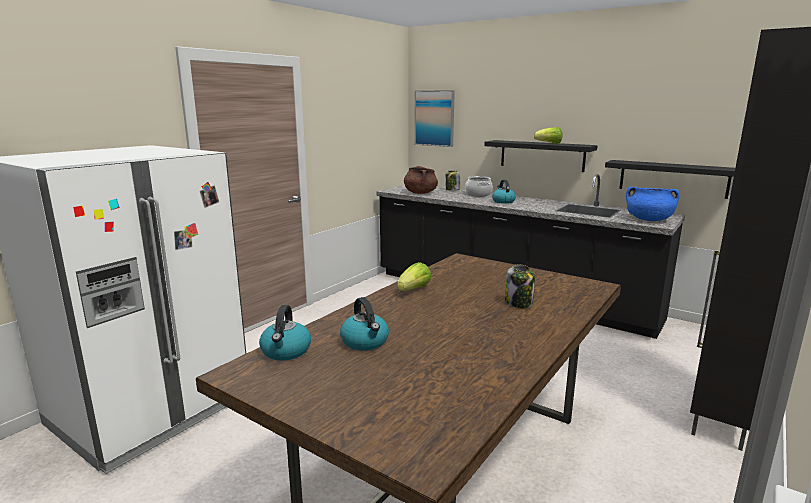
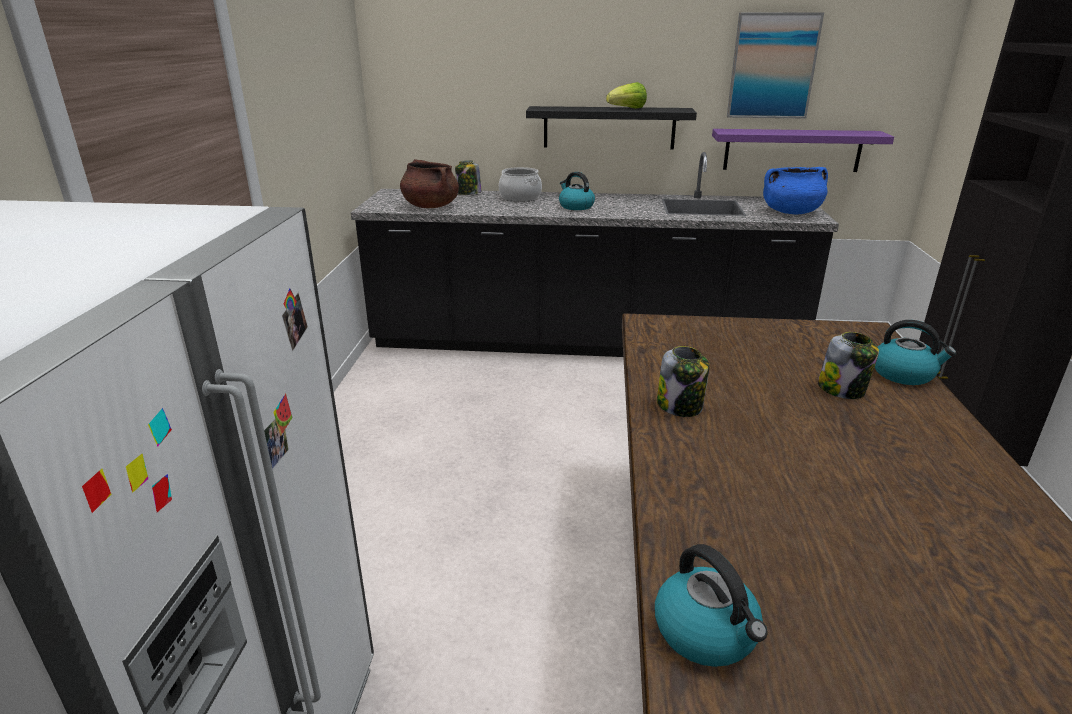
camera: 30 degrees left, 10 degrees up
(365, 342) = (786, 550): kettle -> kettle (904, 374)
(414, 290) = (680, 406): lettuce -> jar
(434, 118) = (416, 71): picture -> picture (772, 66)
(673, 178) = (792, 150): black shelf -> purple shelf

